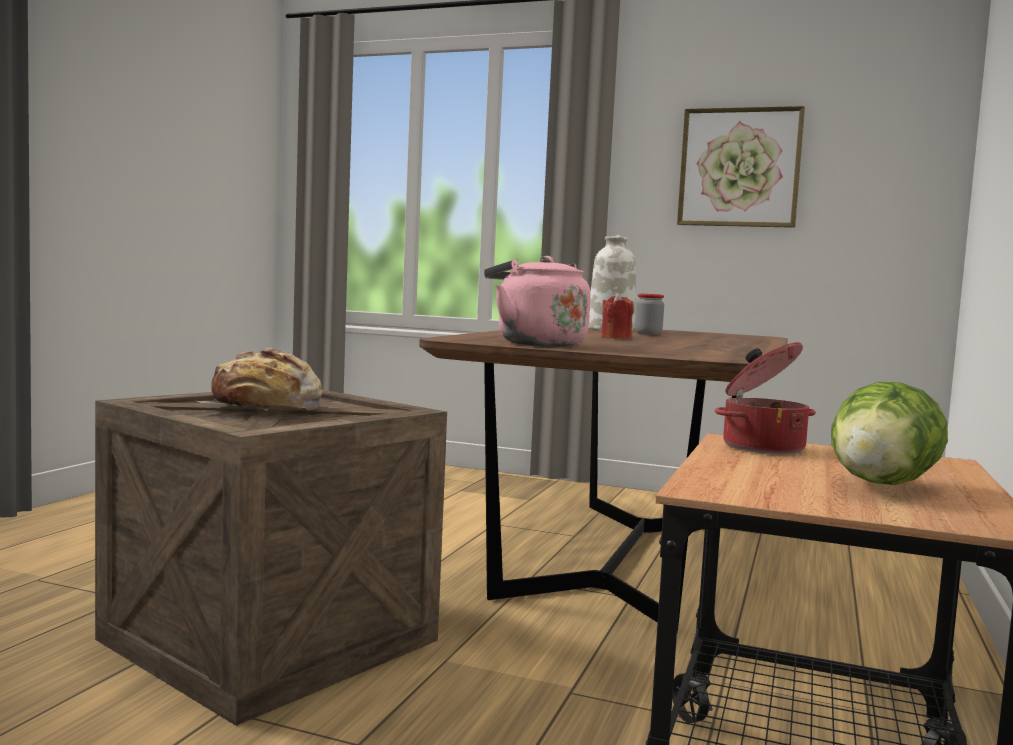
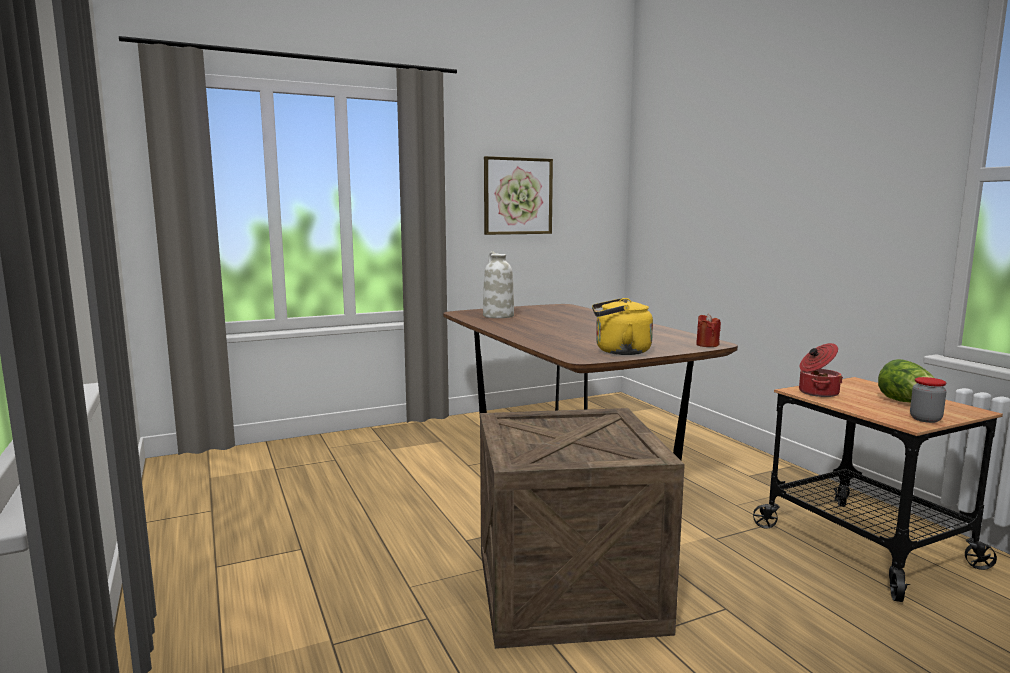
camera: 45 degrees left, 5 degrees up
(266, 408) = (574, 439): bread -> none
(536, 344) = (619, 351): pink kettle -> yellow kettle
(616, 338) = (572, 330): red candle -> red candle (707, 345)
(648, 334) = (542, 318): jar -> jar (925, 419)

